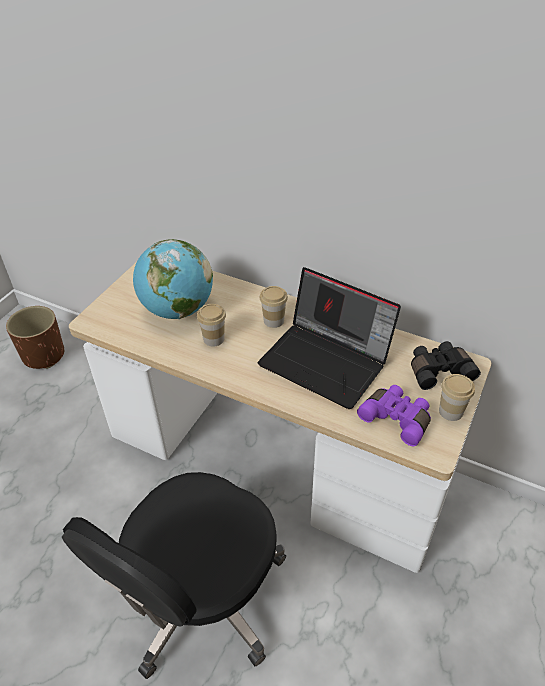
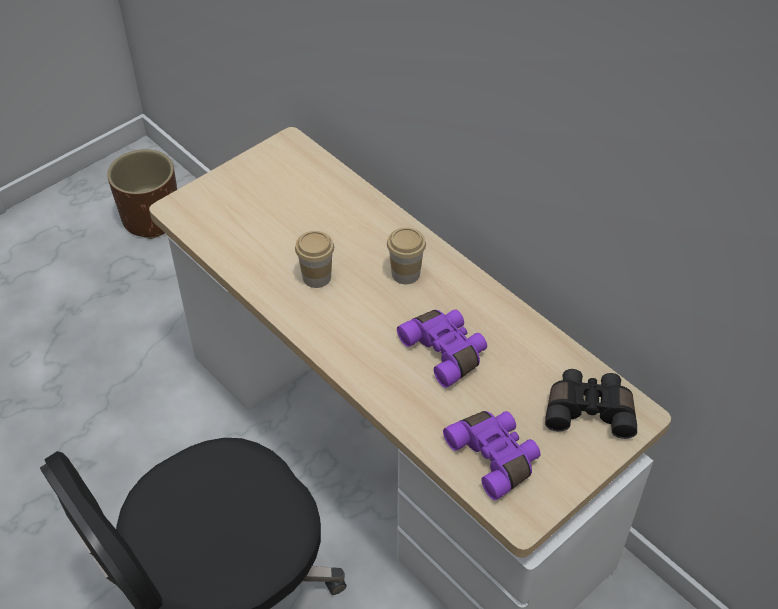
camera: 20 degrees right, 5 degrees up
(177, 310) = (290, 223): globe -> none
(327, 361) = (446, 351): laptop -> purple binoculars
(450, 411) = (572, 470): cup -> none

